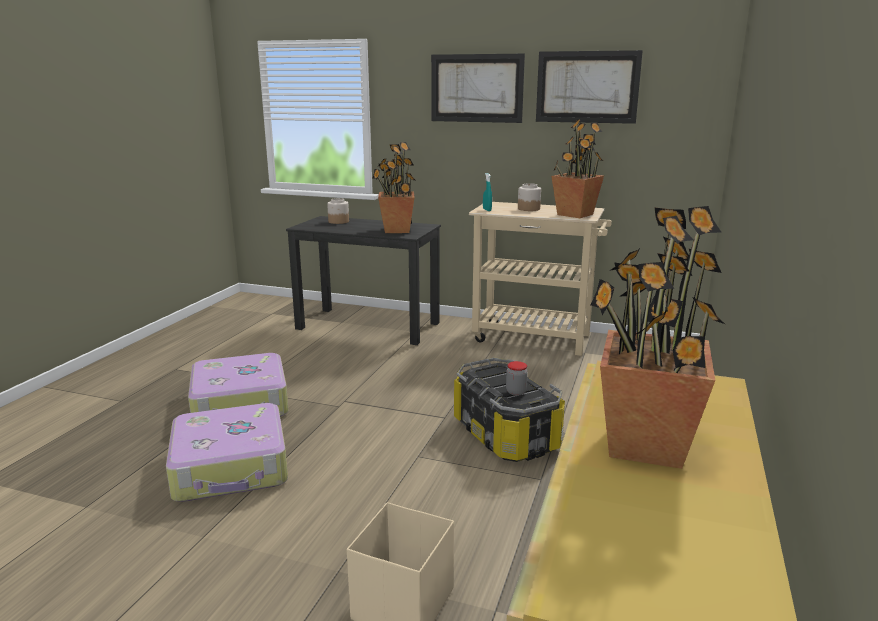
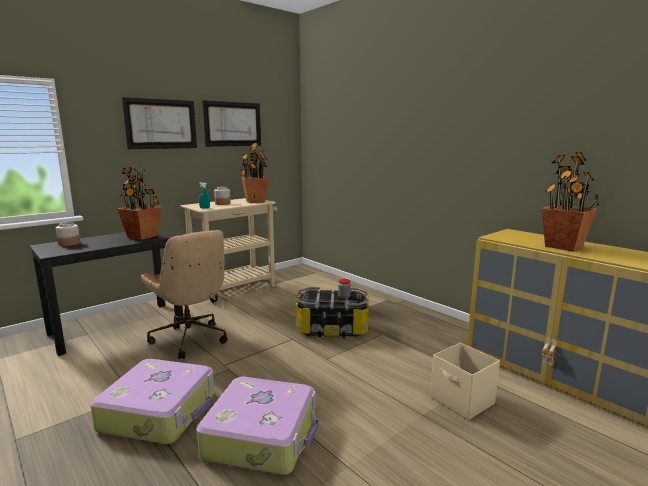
camera: 60 degrees left, 5 degrees down
(375, 366) = (190, 341): none -> brown office chair

